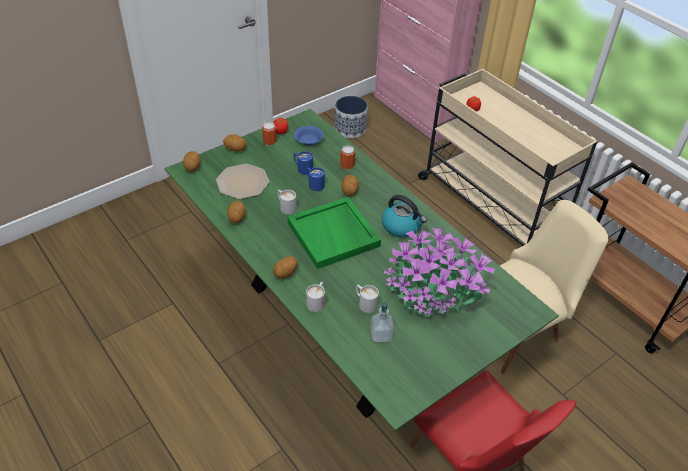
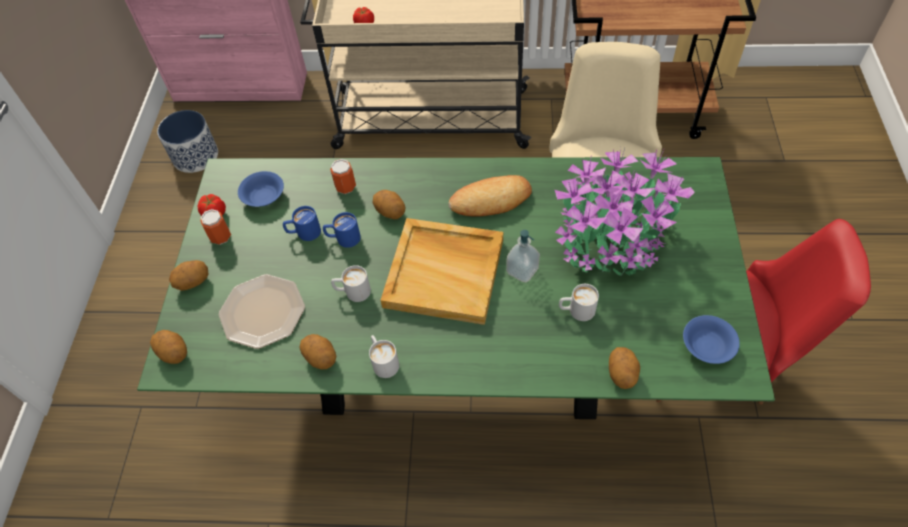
camera: 45 degrees left, 10 degrees up
(286, 274) = (464, 362): potato -> potato (622, 374)
(317, 302) = (536, 358): white mug -> white mug (383, 361)
(334, 235) = (445, 272): green tray -> beige tray
(381, 335) = (634, 326): soap dispenser -> soap dispenser (522, 270)
(401, 376) = (707, 345): none -> blue bowl
(402, 226) = (491, 200): kettle -> bread

